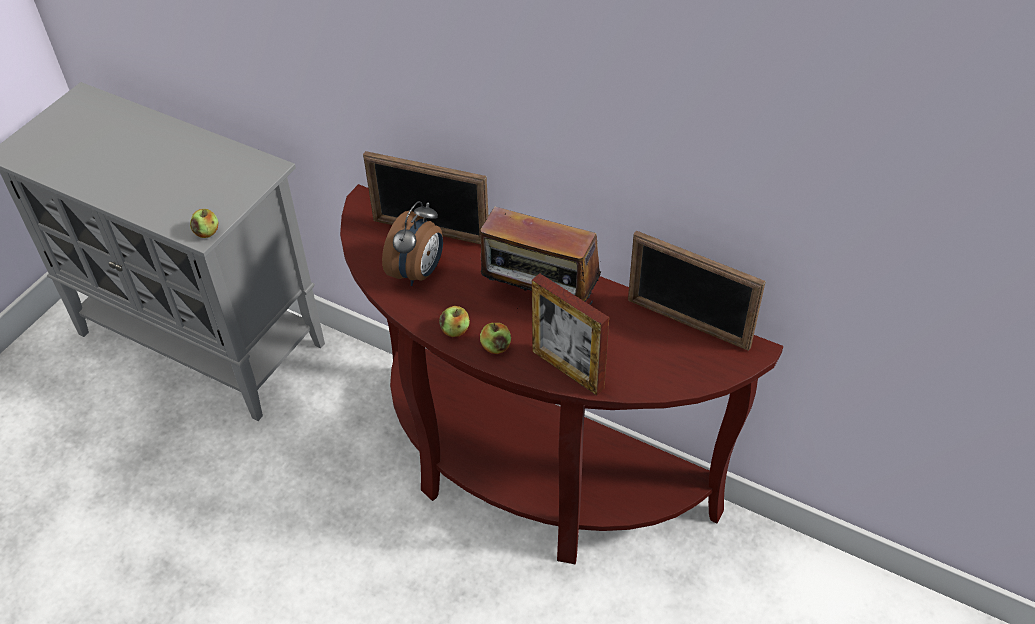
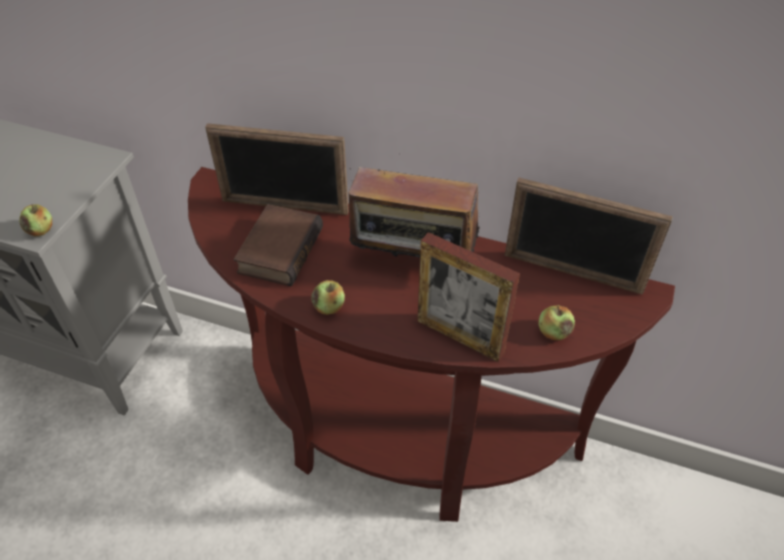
camera: 10 degrees left, 0 degrees up
(418, 272) = (278, 249): alarm clock -> book
(496, 347) = (376, 320): apple -> apple (553, 332)

